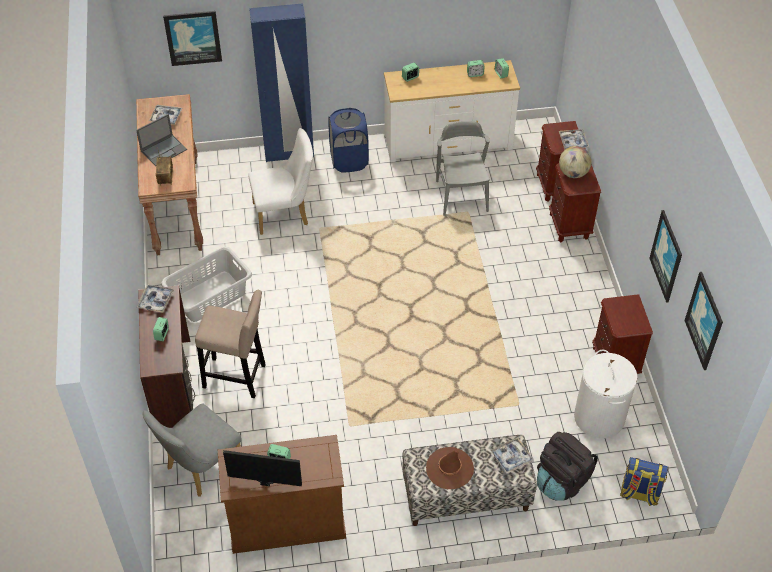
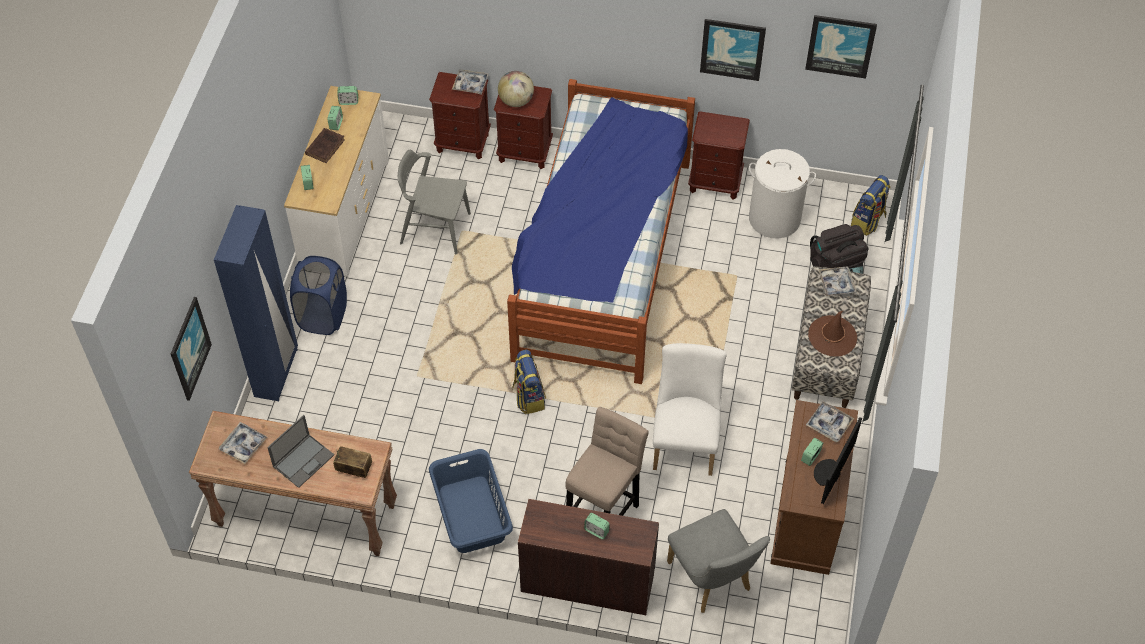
camera: 70 degrees left, 5 degrees up
(155, 301) = (543, 527): tray -> tray (829, 424)
(164, 150) = (304, 460): laptop -> laptop turned 60 degrees clockwise
(210, 296) = (472, 513): grey laundry basket -> blue laundry basket
(285, 214) = (377, 404): white chair -> white chair (685, 440)
(329, 299) = (528, 396): none -> backpack
(450, 75) = (326, 146): none -> brown book
(488, 306) = (602, 258): none -> bed

